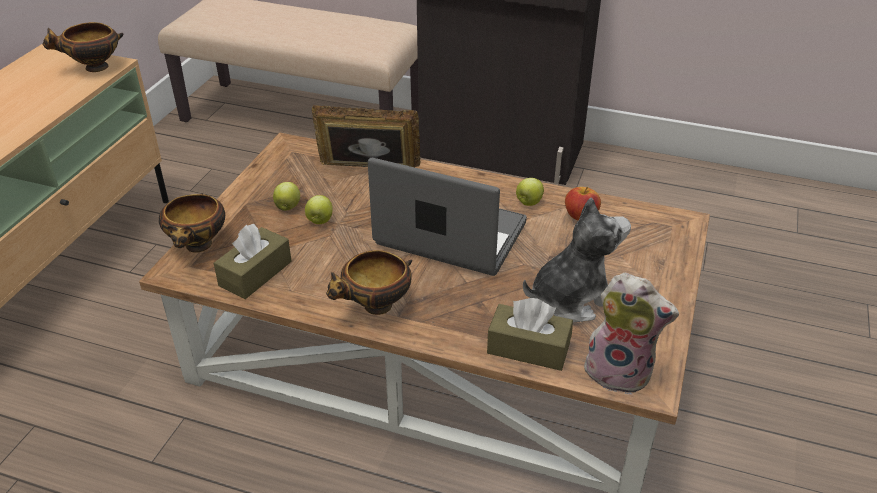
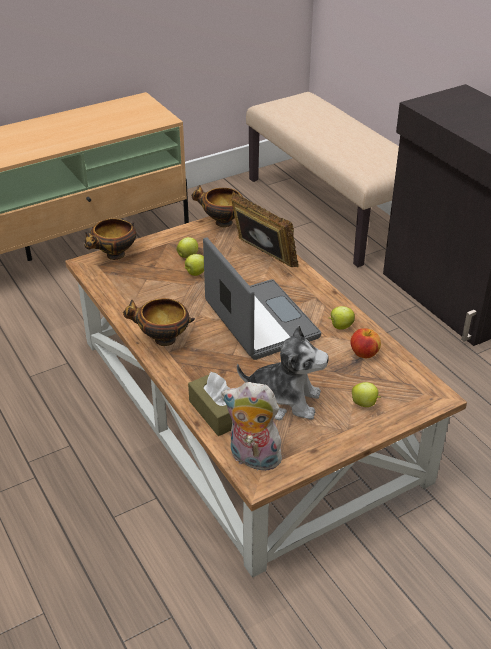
camera: 40 degrees right, 0 degrees up
(94, 68) = (153, 118): bowl -> bowl (221, 222)
(255, 273) = (124, 286): brown tissue box -> none
(620, 372) = (252, 459): plush toy -> plush toy turned 135 degrees clockwise
(640, 261) = (364, 404): none -> apple

